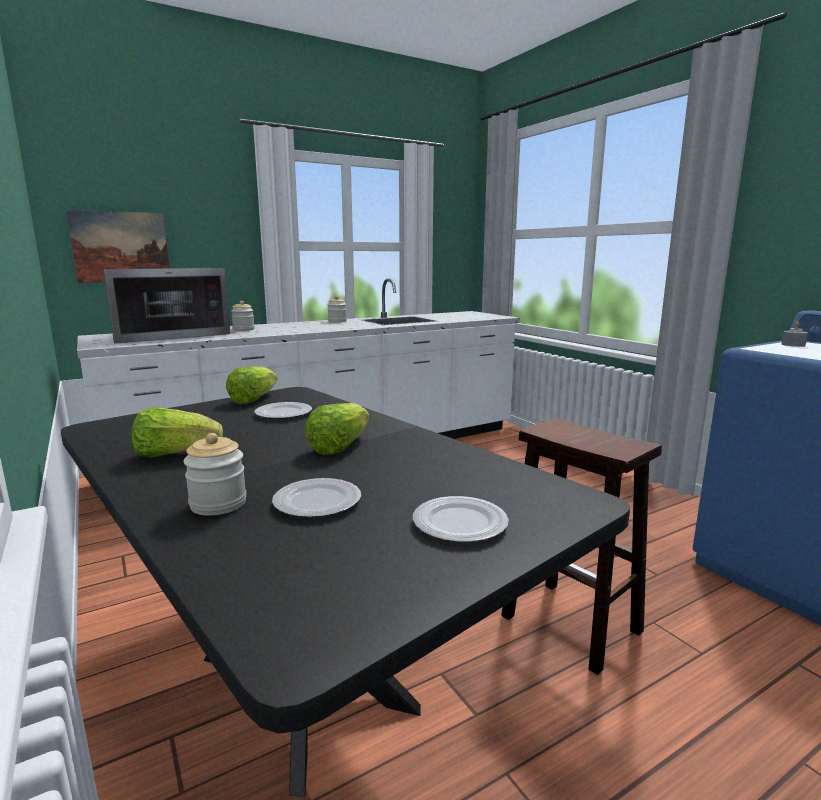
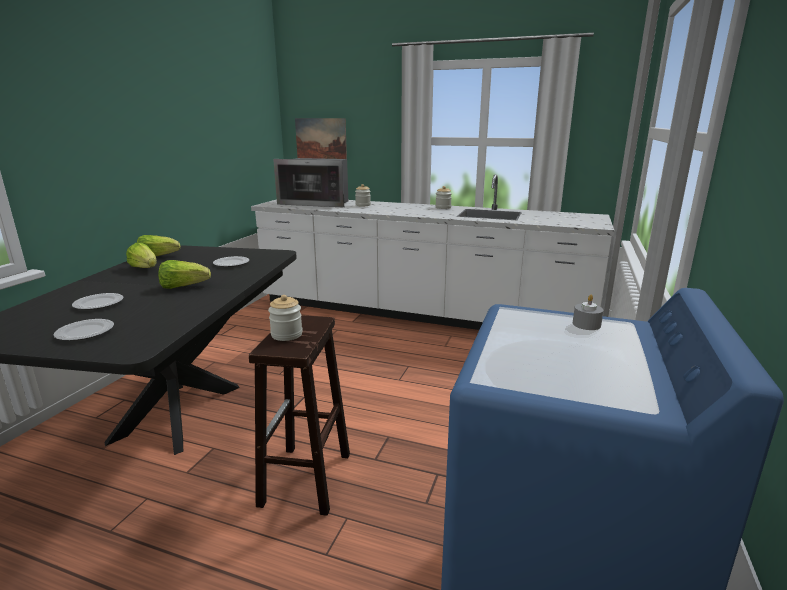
camera: 50 degrees right, 5 degrees up
(218, 504) = (87, 291): jar -> jar (286, 334)
(253, 399) = (251, 252): lettuce -> lettuce (157, 257)

